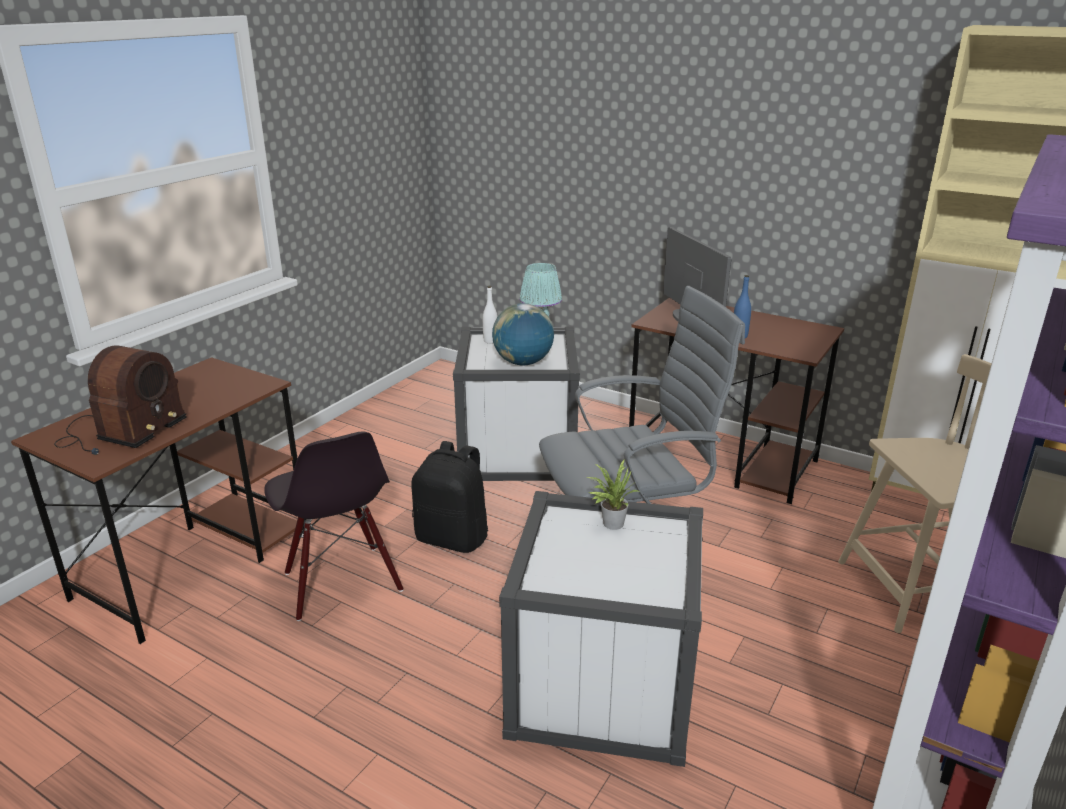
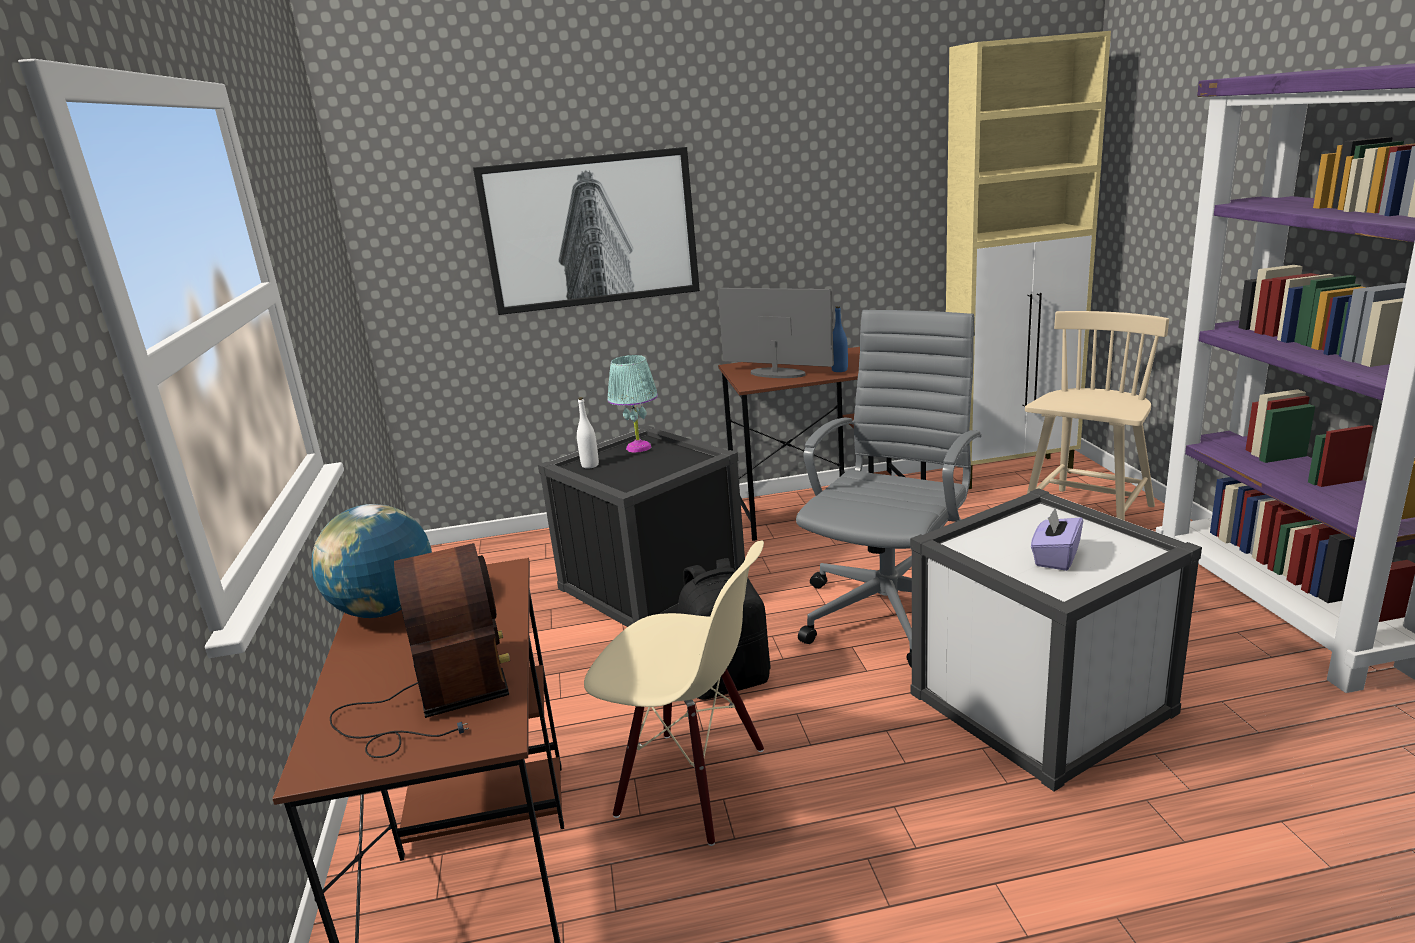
camera: 40 degrees left, 5 degrees down
(341, 582) = (691, 783): black chair -> beige chair
(518, 451) = (652, 583): white storage box -> black storage box
(523, 362) = (662, 467): globe -> globe (385, 610)
(589, 150) = (591, 231): none -> picture
(595, 562) = (1055, 558): none -> purple tissue box
(610, 523) = (1003, 531): potted plant -> none

